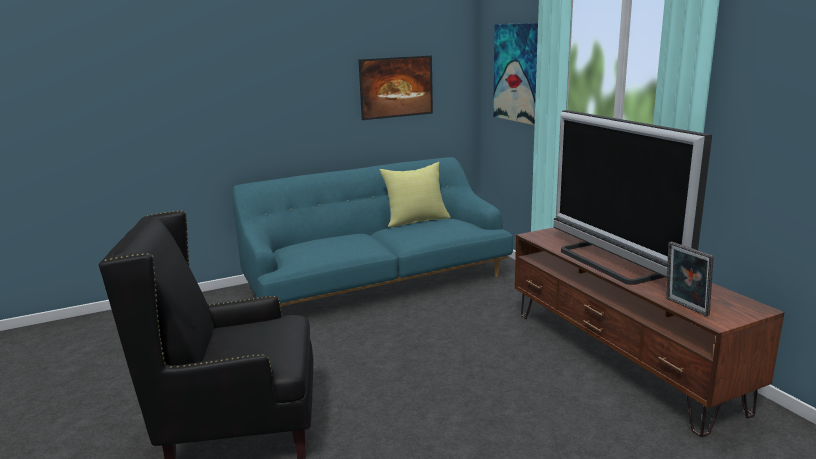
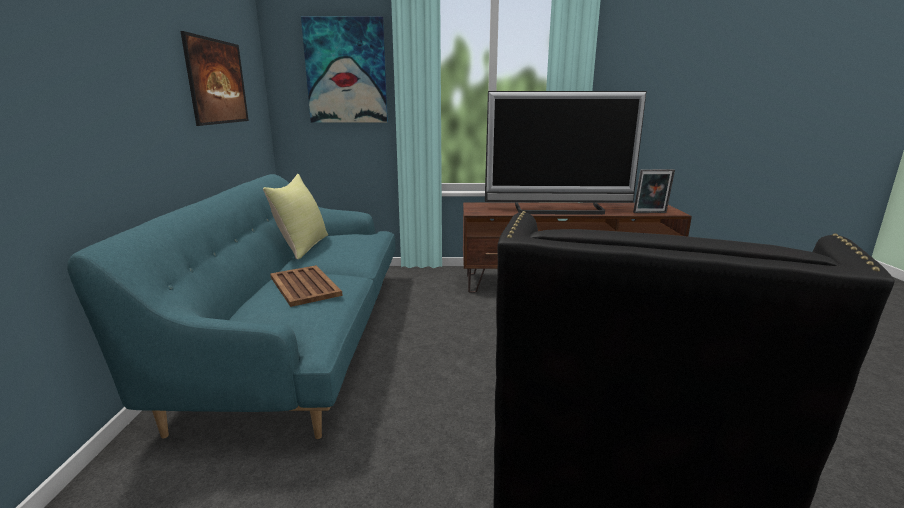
camera: 65 degrees left, 0 degrees up
(343, 242) = (304, 286): none -> brown tray

